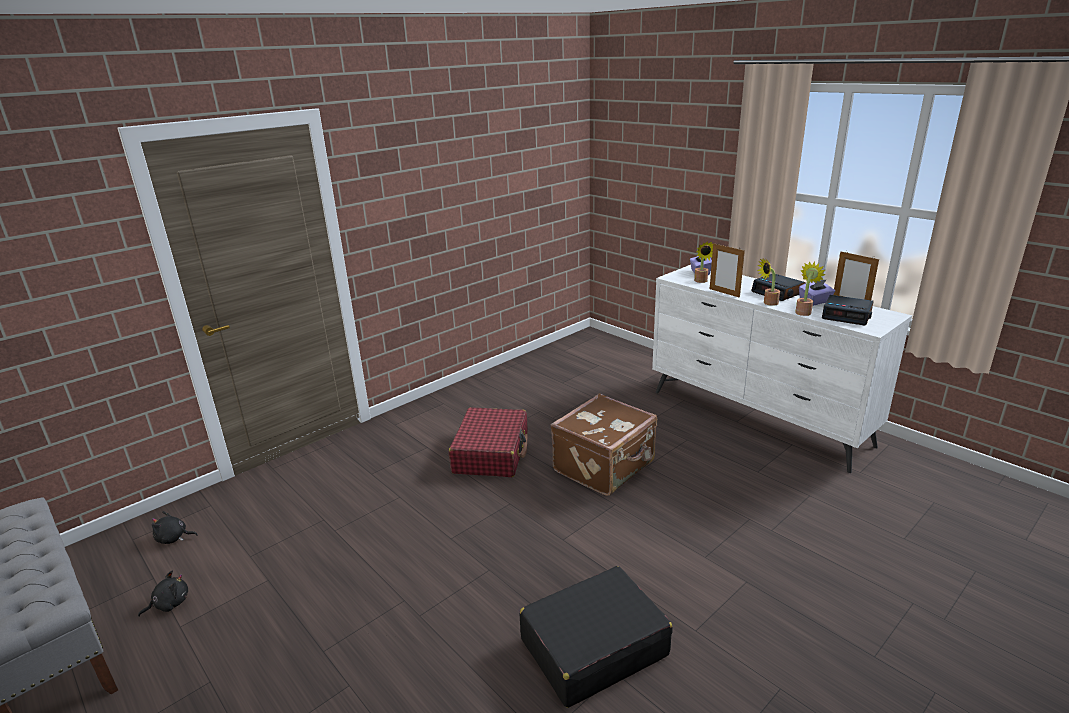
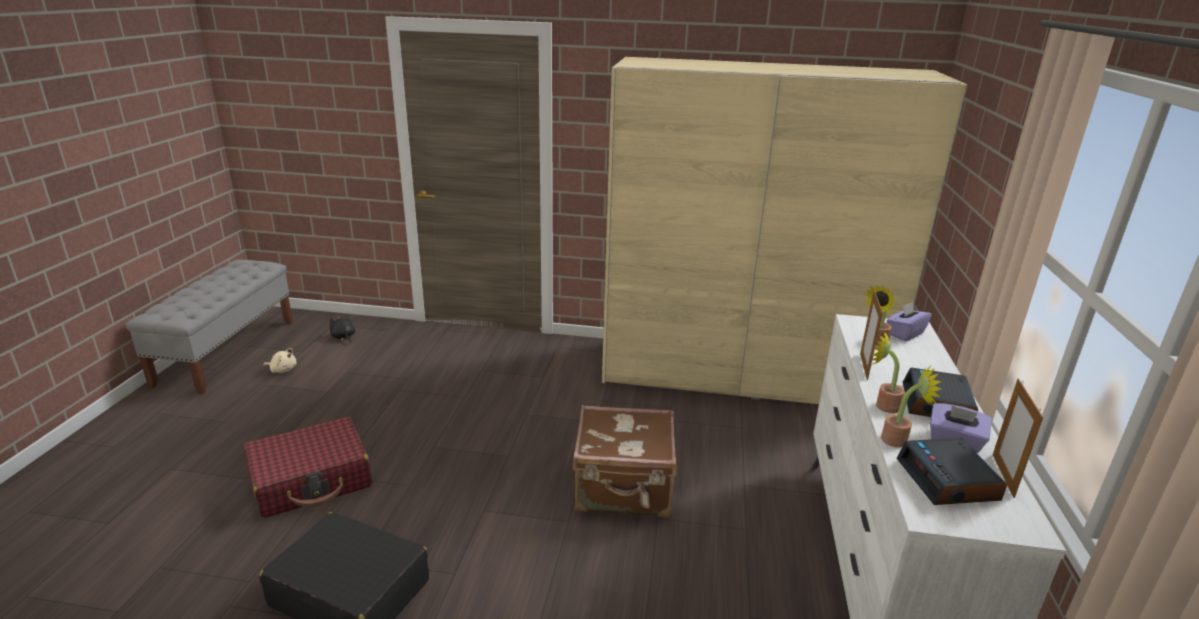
camera: 50 degrees right, 0 degrees up
(169, 604) = (282, 370): black plush toy -> beige plush toy
(491, 453) = (571, 412): red suitcase -> red suitcase (312, 480)
(538, 371) = (740, 375): none -> beige wardrobe

